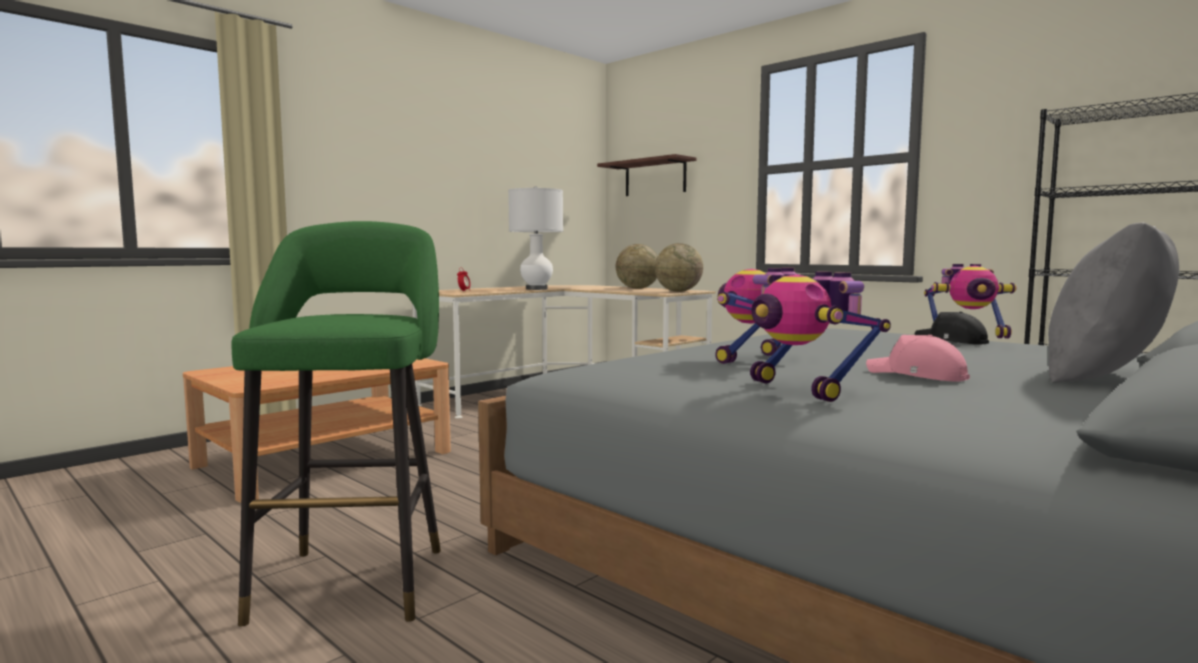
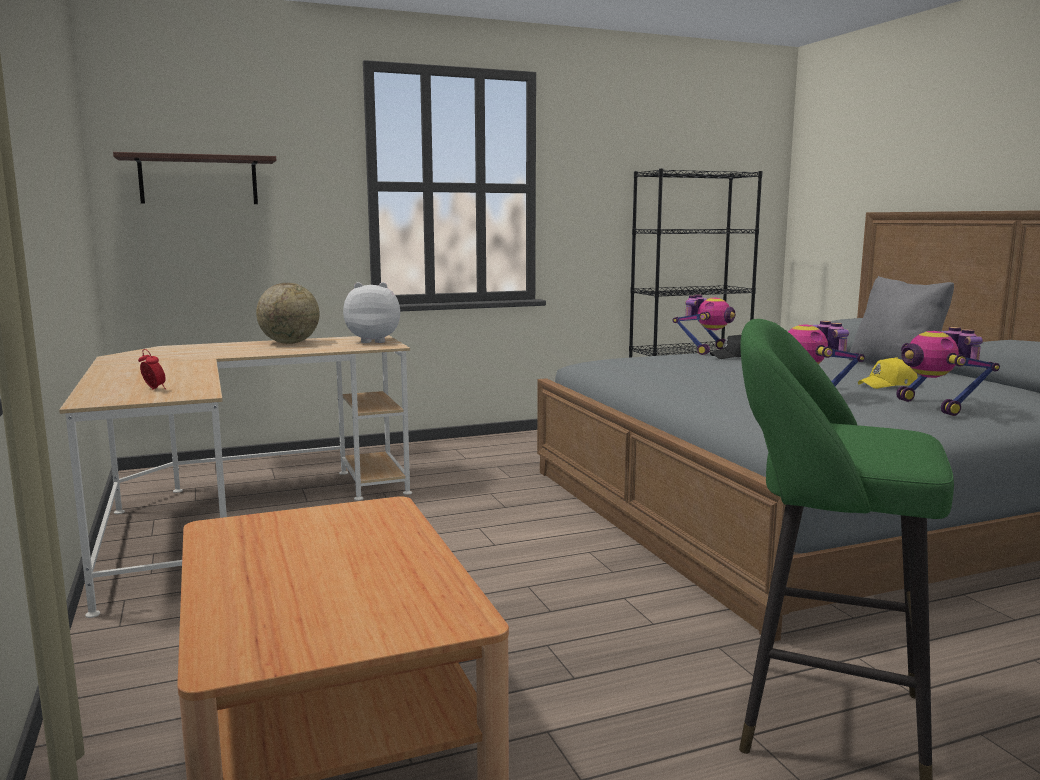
camera: 65 degrees left, 5 degrees up
(536, 289) = (197, 365): white table lamp -> none
(678, 291) = (374, 341): globe -> plush toy
(805, 389) = (936, 407): toy robot -> toy robot turned 75 degrees clockwise
(916, 375) = (888, 385): pink cap -> yellow cap

